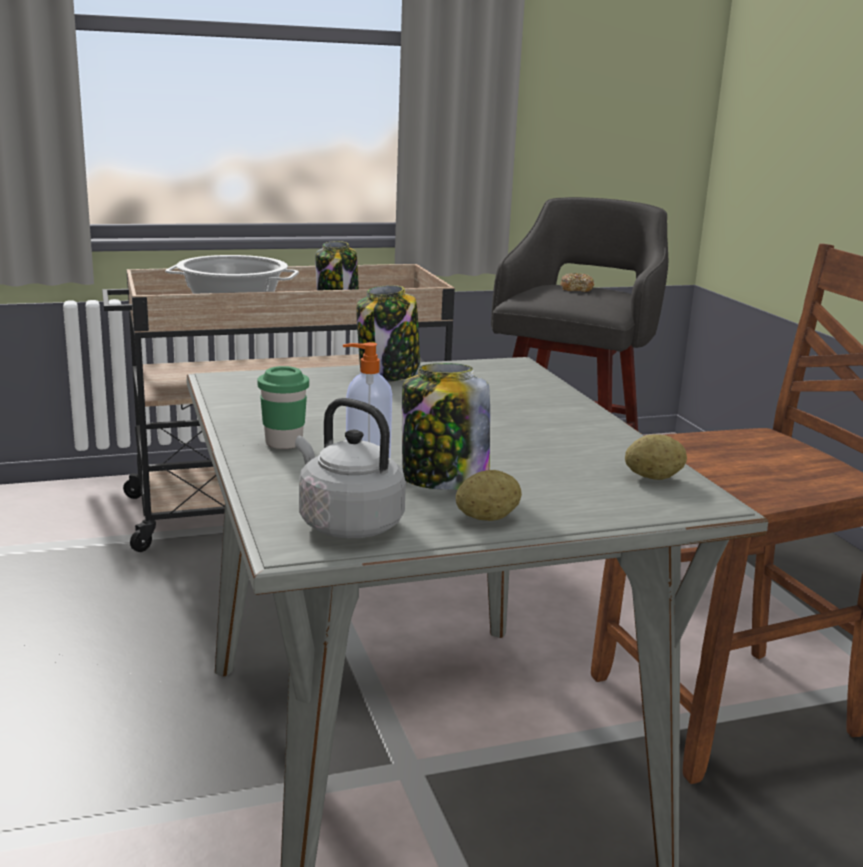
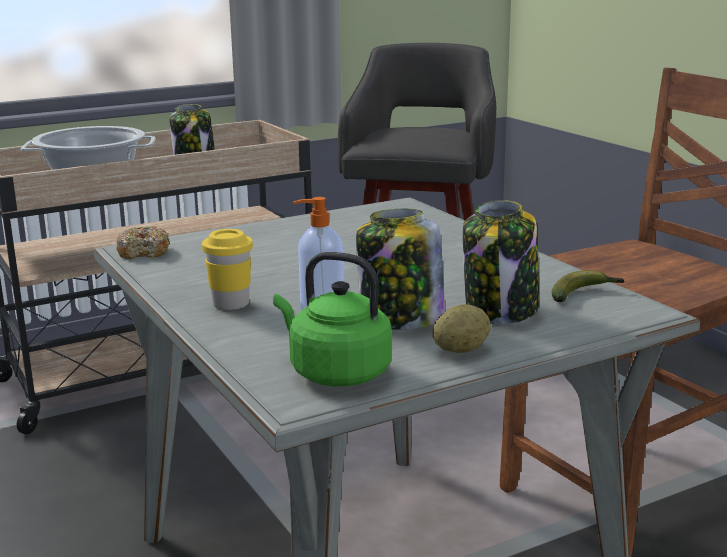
camera: 10 degrees left, 0 degrees up
(284, 443) = (231, 304): green cup -> yellow cup
(346, 524) = (335, 373): grey kettle -> green kettle
(388, 375) = (292, 228): jar -> jar (501, 311)
(576, 289) = (414, 129): donut -> donut (144, 252)
(653, 477) = (584, 295): potato -> banana

